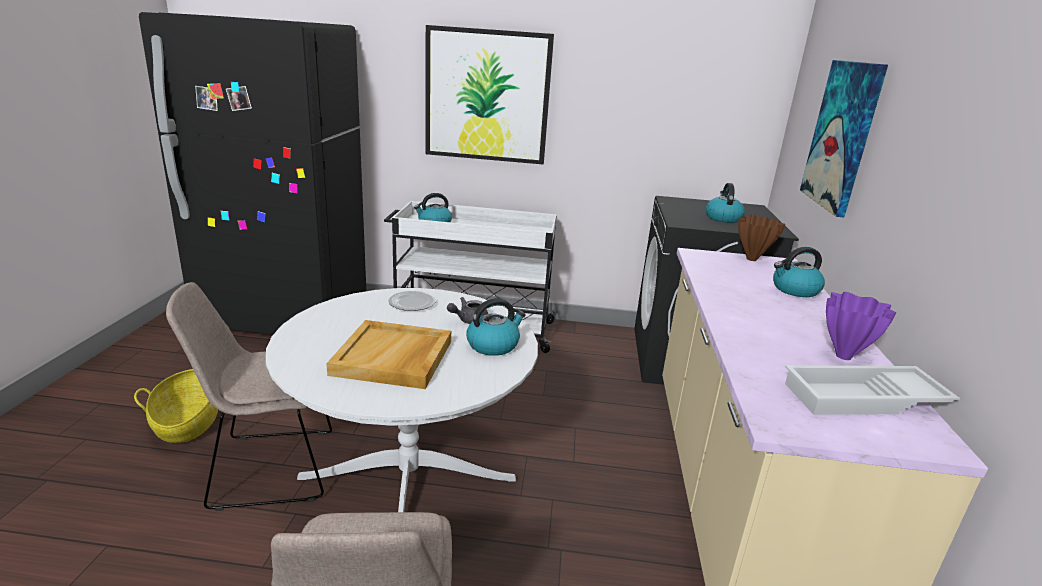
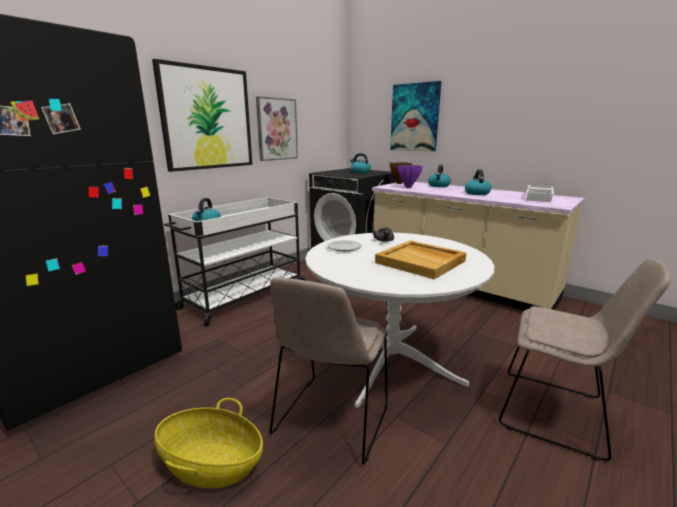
camera: 55 degrees left, 5 degrees down
(493, 345) = (421, 241): kettle -> kettle (476, 193)
(603, 119) = (276, 129): none -> picture
(844, 356) = (504, 192): purple vase -> purple vase (408, 187)

